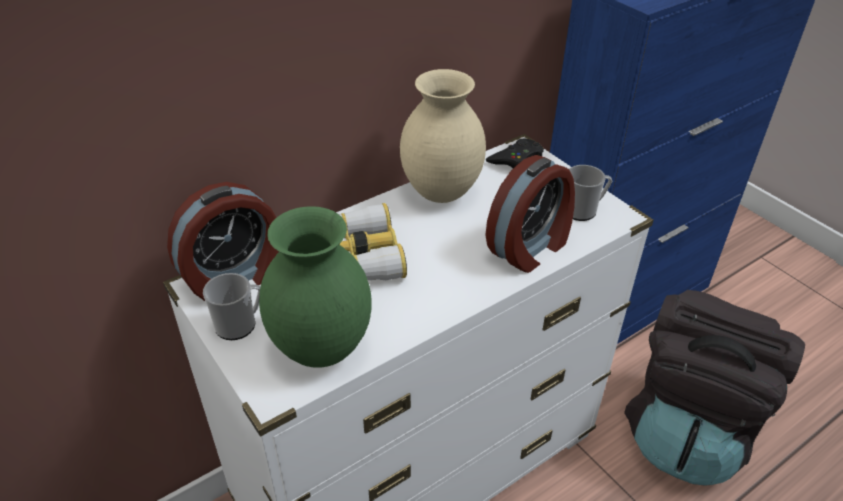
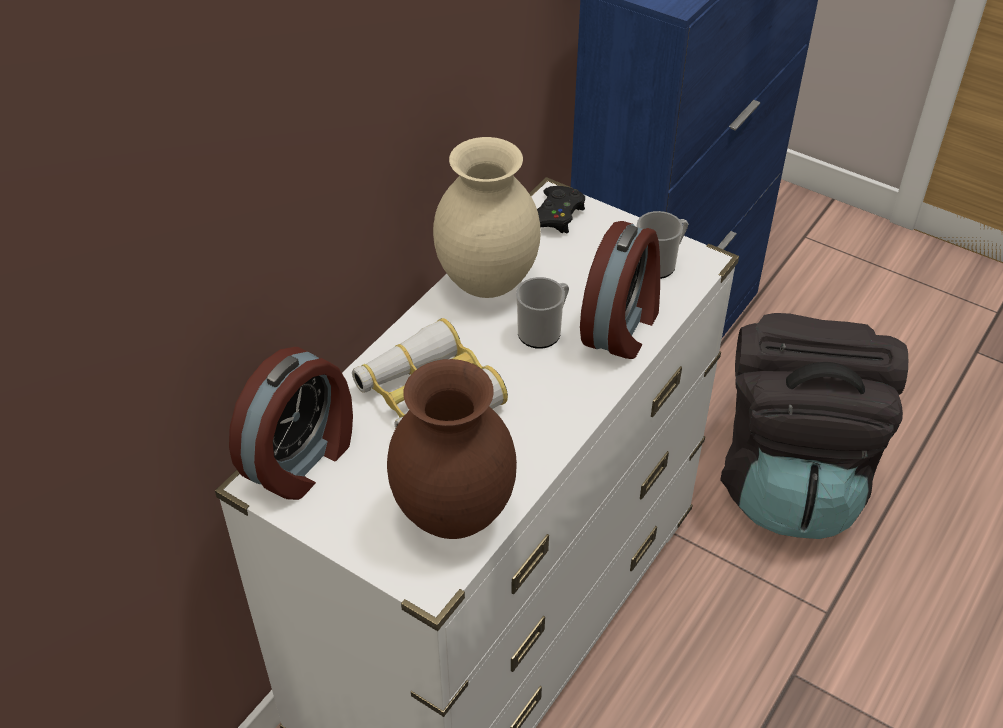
camera: 20 degrees left, 5 degrees up
(240, 324) = (343, 514): mug -> mug (543, 331)
(320, 348) = (452, 514): green vase -> brown vase

